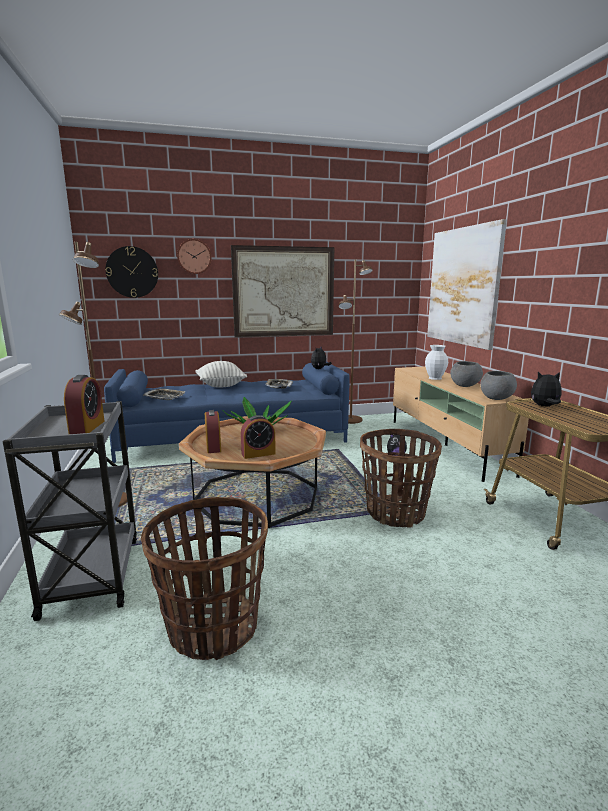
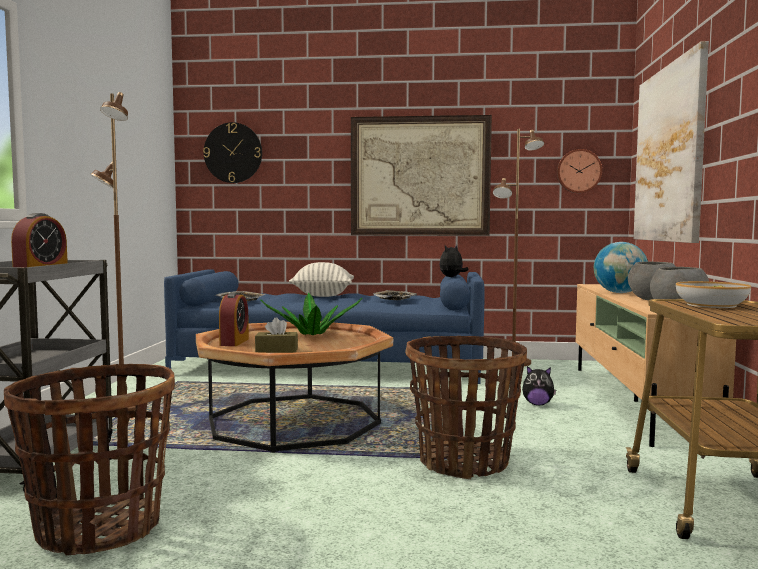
camera: 20 degrees right, 10 degrees down
(194, 256) = (305, 132): wall clock -> wall clock (578, 171)
(258, 454) = (276, 351): alarm clock -> brown tissue box
(435, 378) = (619, 293): white vase -> globe
(544, 406) = (710, 305): plush toy -> bowl

